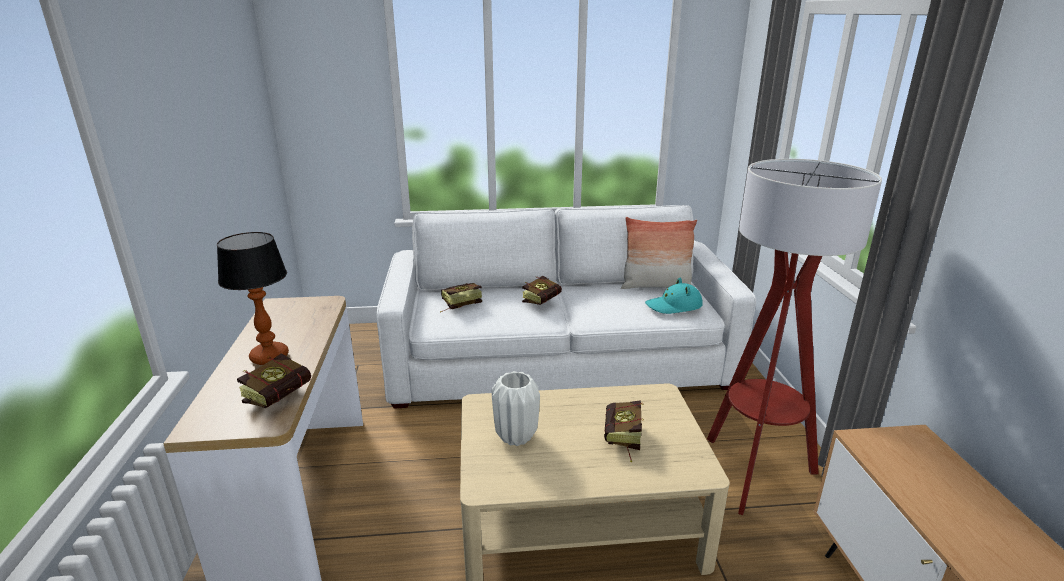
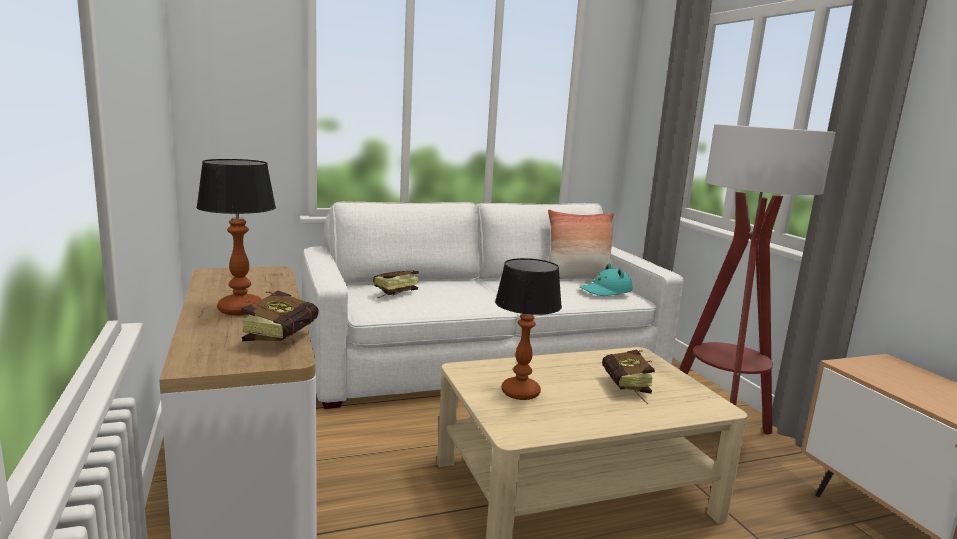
camera: 15 degrees left, 10 degrees down
(516, 436) = (520, 392): white vase -> table lamp
(544, 301) = (479, 289): book -> none

